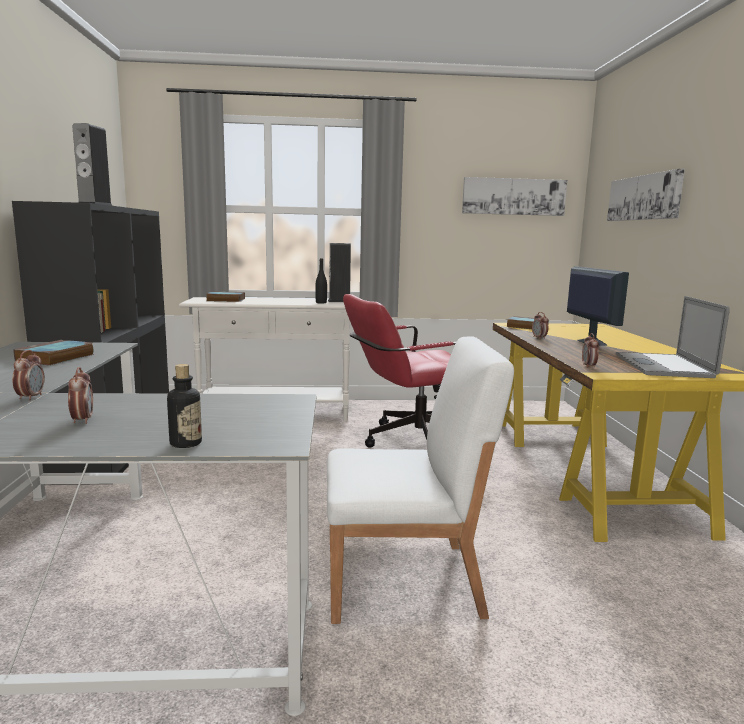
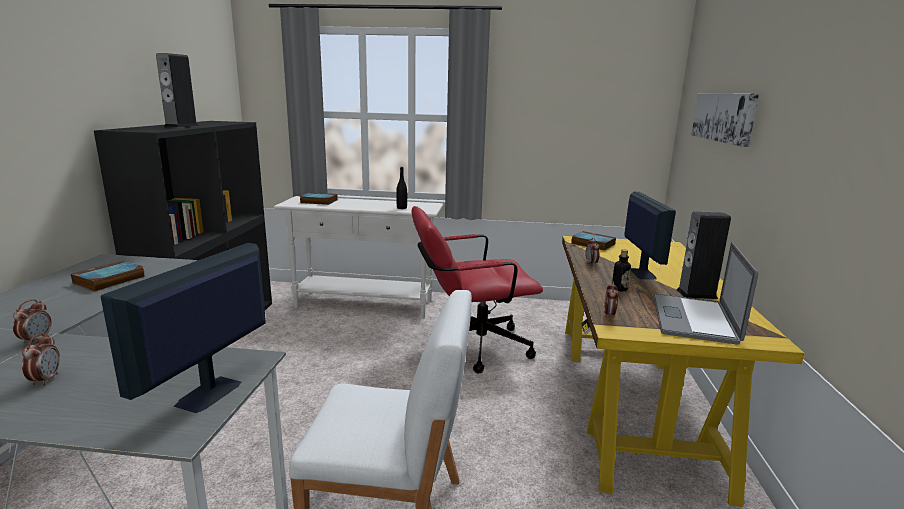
camera: 10 degrees right, 5 degrees up
(186, 443) = (99, 426): bottle -> bottle (619, 289)
(273, 420) = (208, 394): none -> monitor
(339, 301) = (421, 205): speaker -> speaker (696, 294)
(513, 196) = (602, 104): picture -> none

